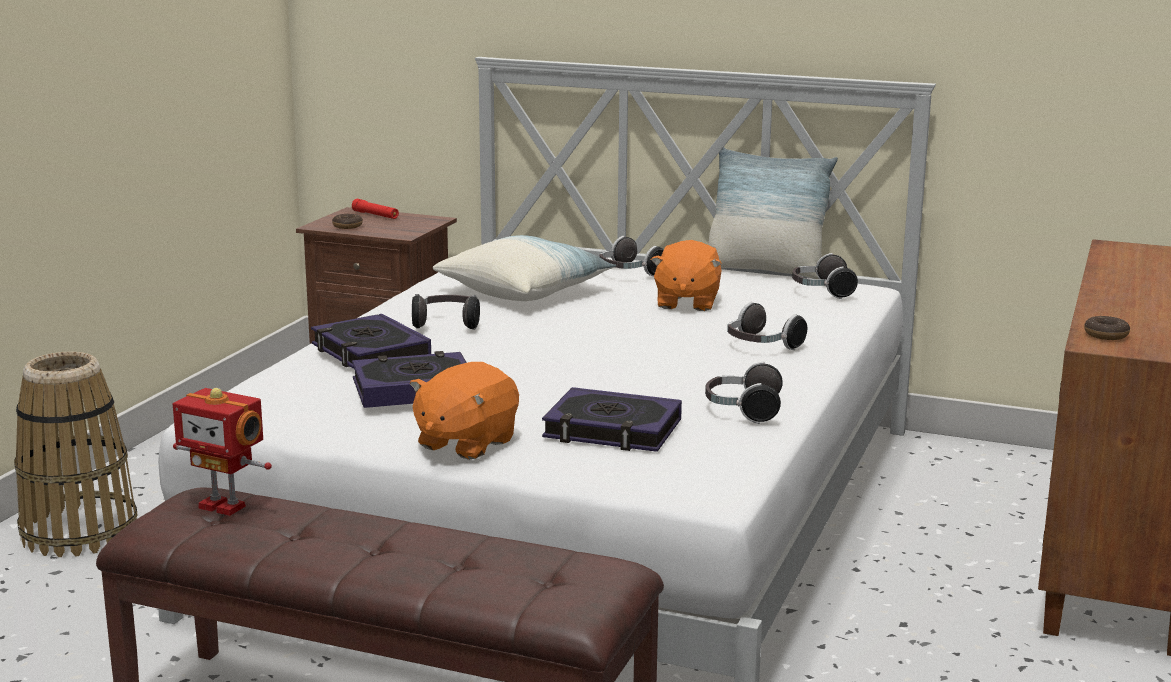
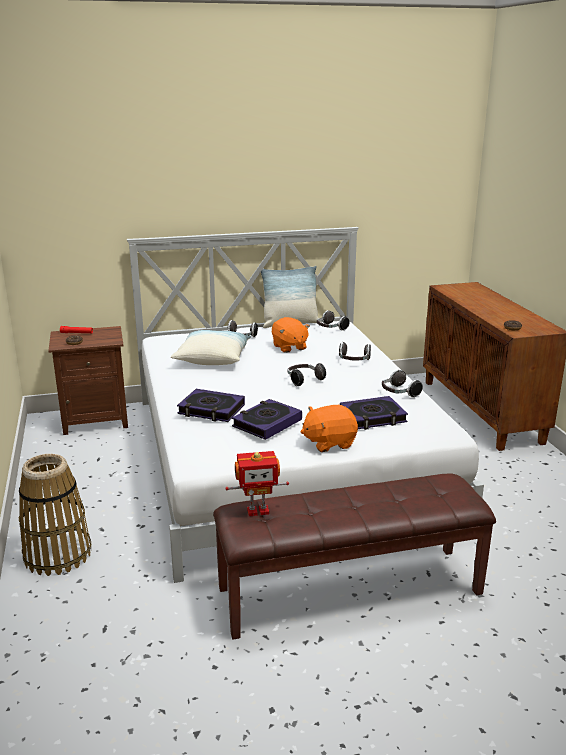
camera: 35 degrees left, 5 degrees up
(447, 324) = (213, 385): headphones -> headphones (304, 380)
(465, 443) = (329, 442): orange plush toy -> orange plush toy turned 75 degrees clockwise

